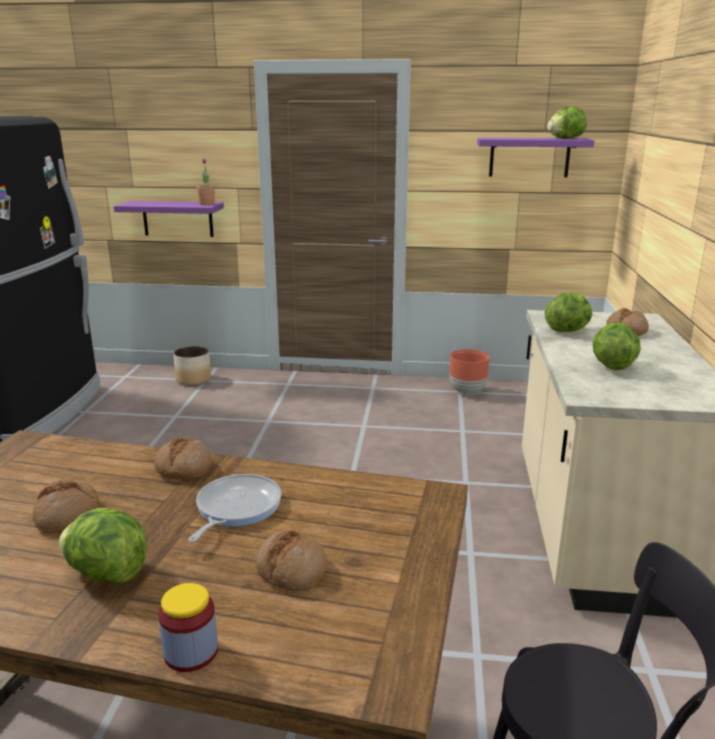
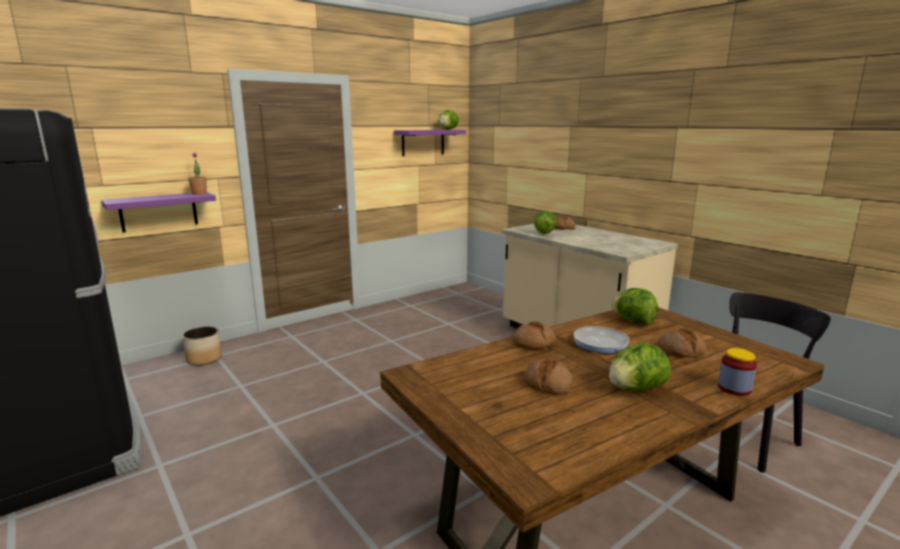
camera: 45 degrees left, 5 degrees down
(468, 392) = (415, 304): brown planter -> none
(611, 366) = (598, 241): lettuce -> lettuce (633, 322)

